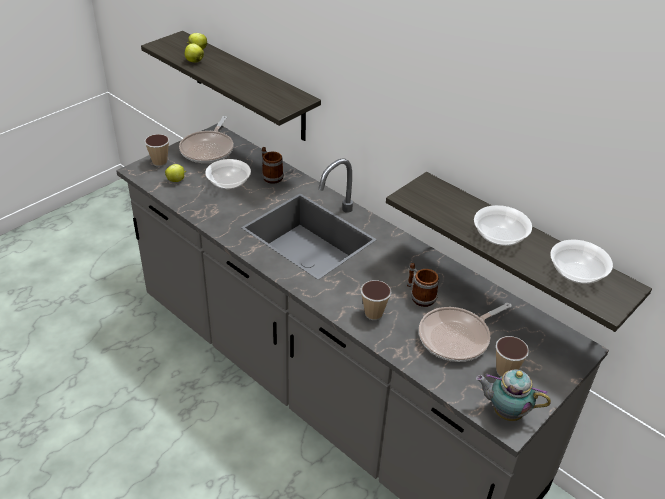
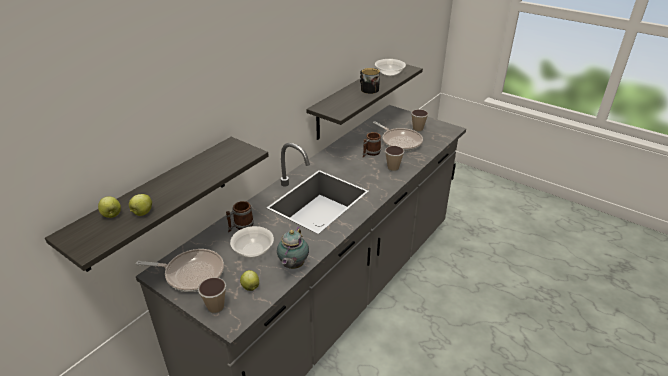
camera: 95 degrees left, 5 degrees down
(500, 236) = (368, 89): bowl -> mug
(505, 412) = (444, 130): teapot -> teapot (292, 266)

